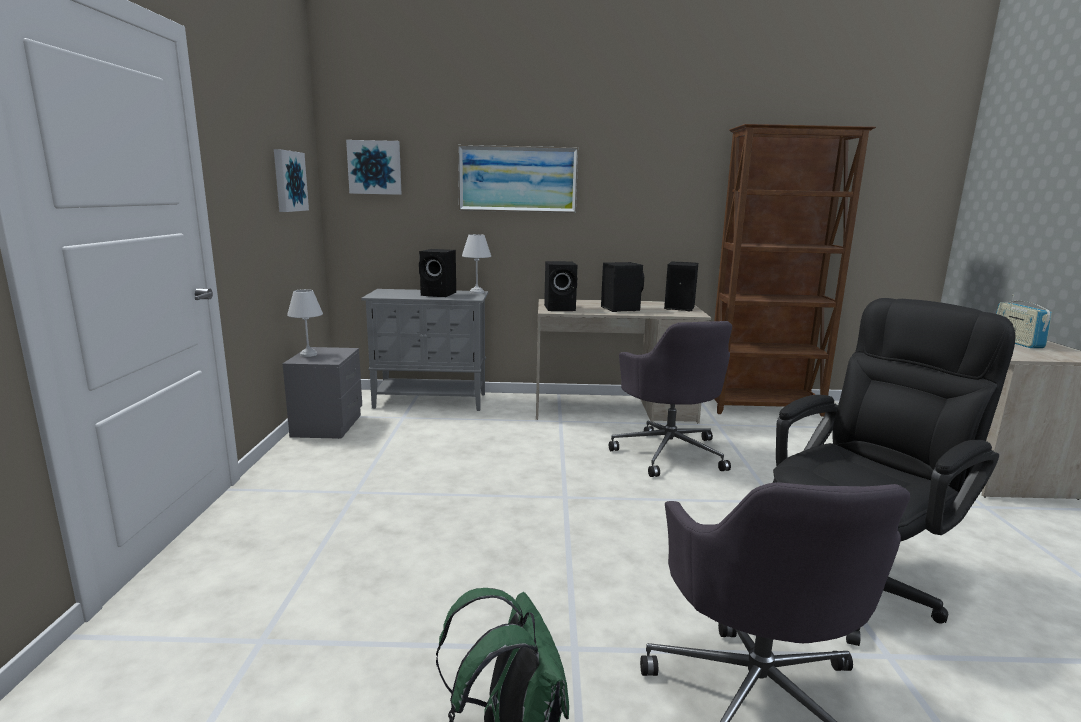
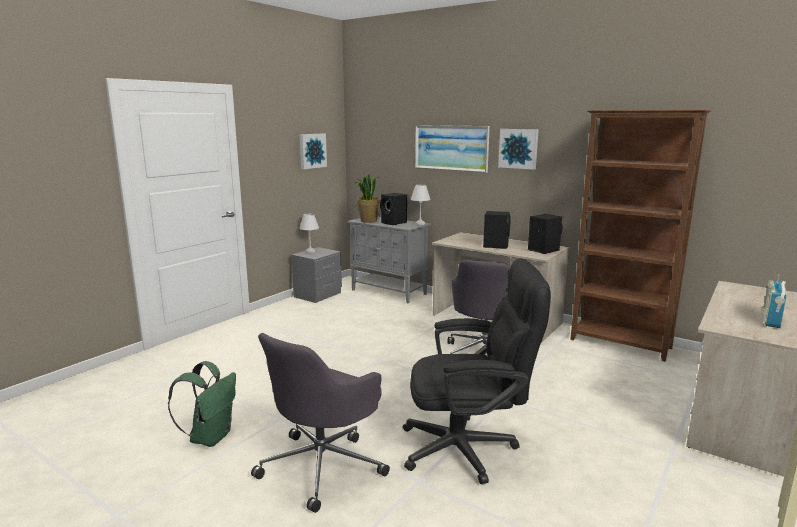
camera: 35 degrees right, 0 degrees up
(375, 167) = (372, 139): picture -> picture (518, 148)
(394, 295) = (368, 221): none -> potted plant
(561, 308) = (455, 241): black speaker -> none

